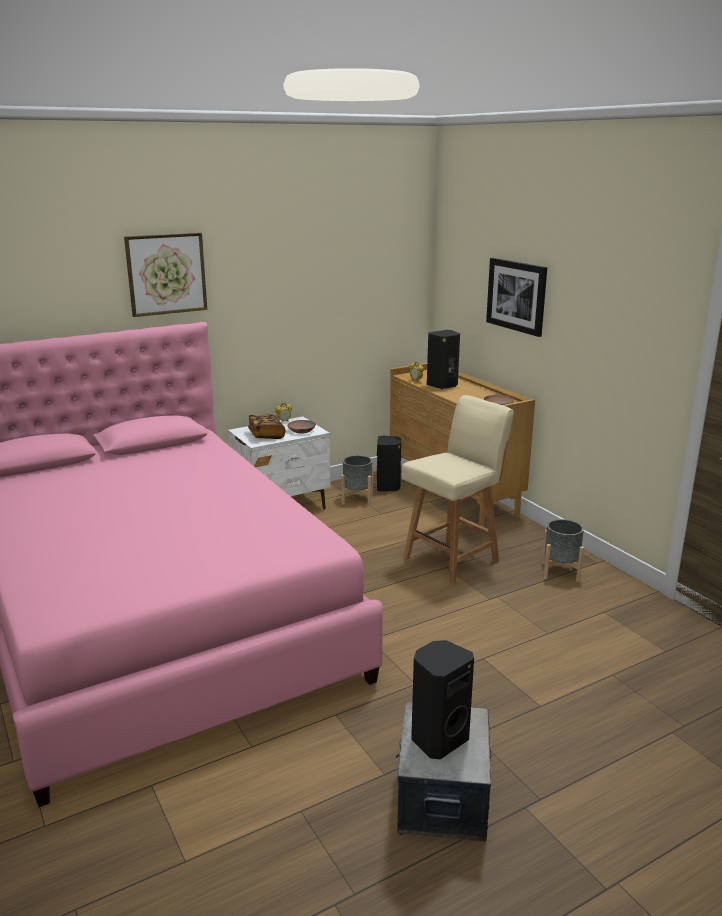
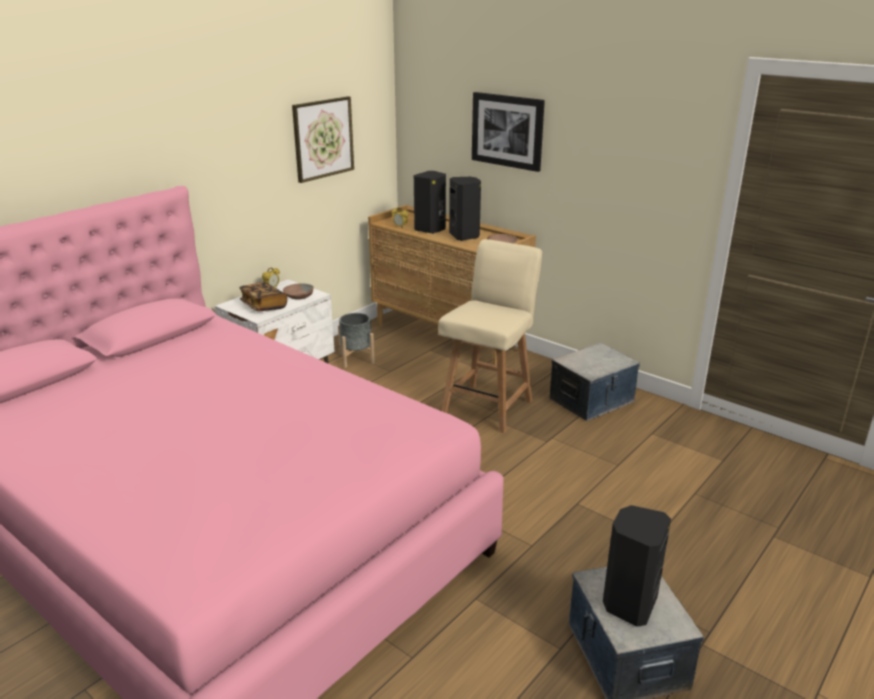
camera: 20 degrees left, 5 degrees up
(166, 274) = (131, 132): picture -> picture (323, 138)
(388, 487) = (381, 341): black speaker -> black speaker (465, 236)
(560, 571) = (592, 401): grey planter -> storage box

